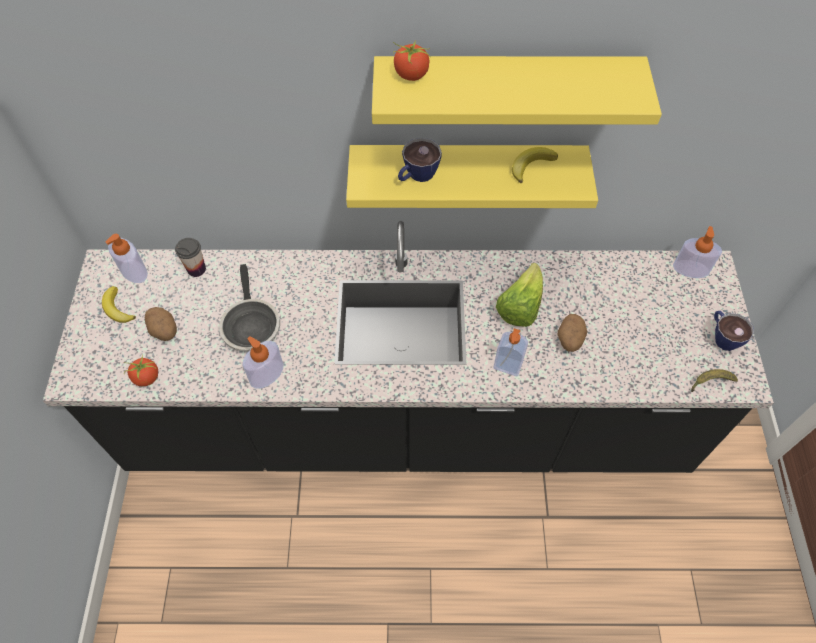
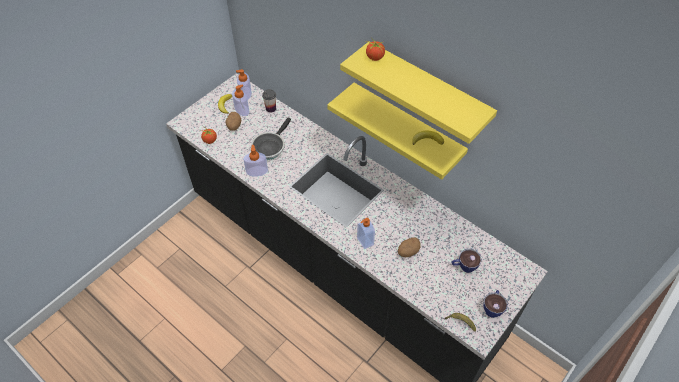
camera: 40 degrees right, 5 degrees down
(416, 176) = (368, 113): cup -> cup (463, 266)
(520, 307) = (399, 220): lettuce -> none
(690, 269) = (512, 264): soap dispenser -> soap dispenser (242, 110)

